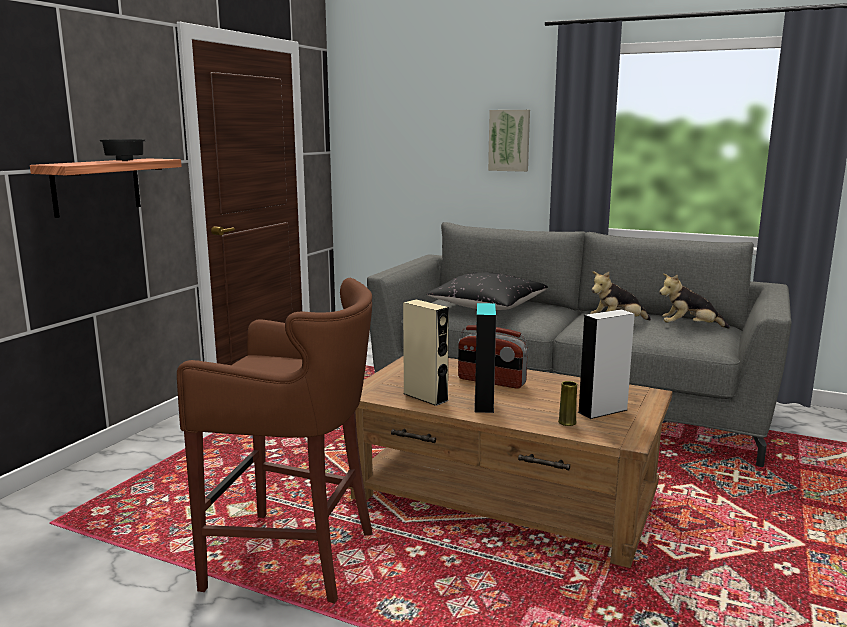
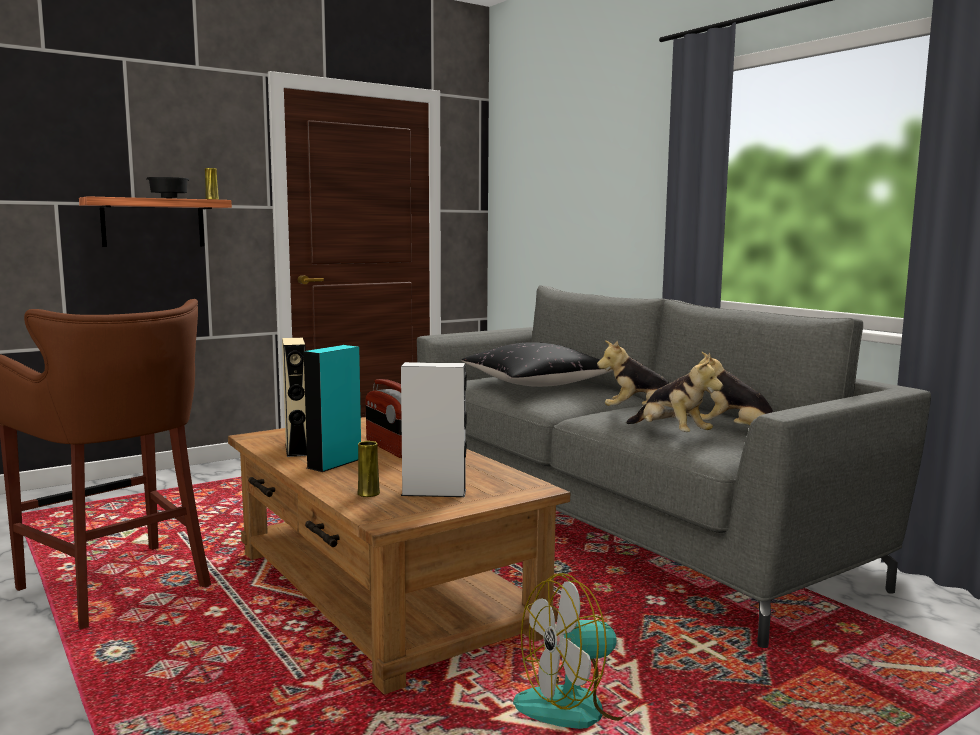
camera: 30 degrees right, 5 degrees down
(152, 158) = (212, 199): none -> yellow vase
(509, 140) = (636, 189): picture -> none
(662, 336) = (671, 434): none -> plush toy
(734, 534) = (578, 705): none -> fan

